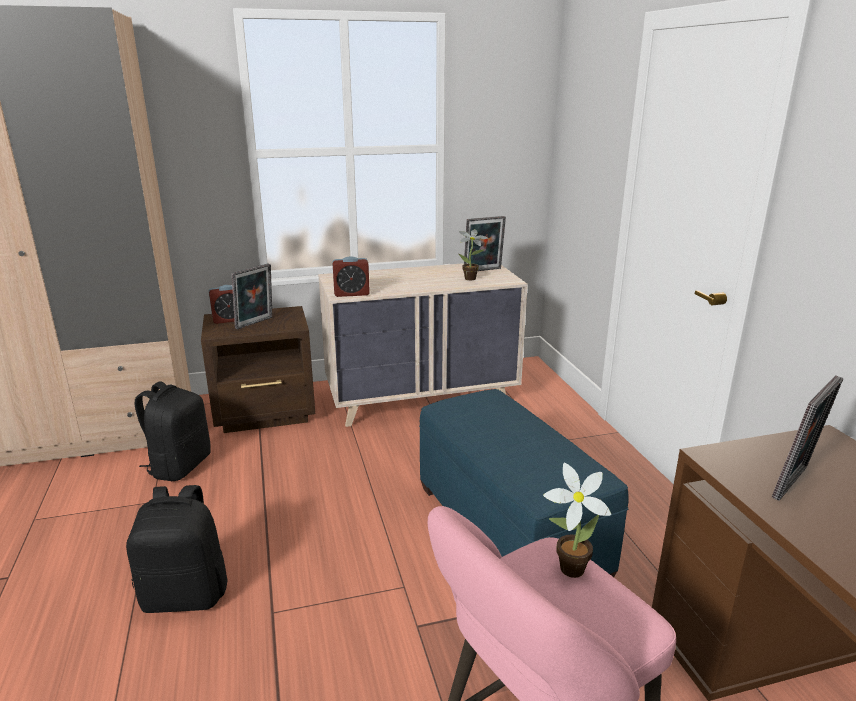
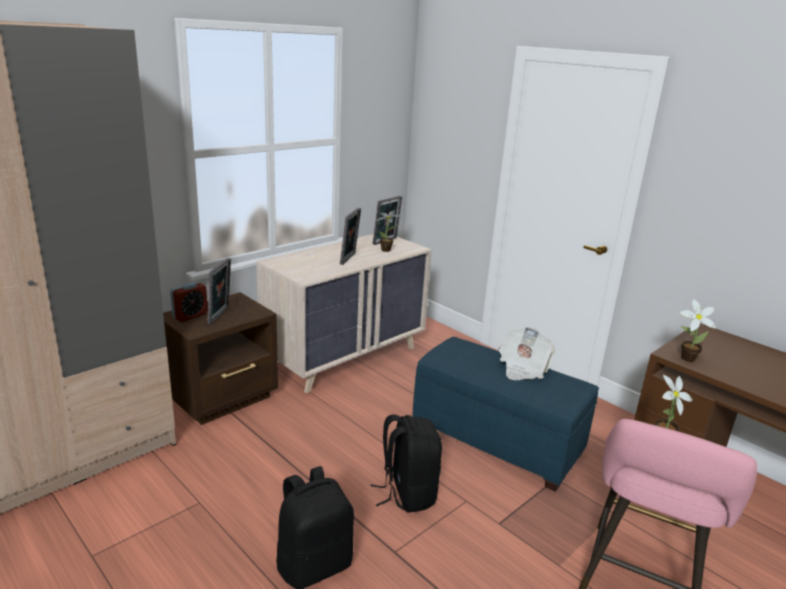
camera: 30 degrees left, 0 degrees up
(179, 466) = (190, 465): black backpack -> black backpack (407, 493)
(351, 294) = (313, 276): alarm clock -> none
(538, 440) = (522, 368): none -> newspaper
(732, 467) = (685, 358): none -> potted plant
(795, 484) = (720, 361): picture frame -> picture frame (349, 259)

